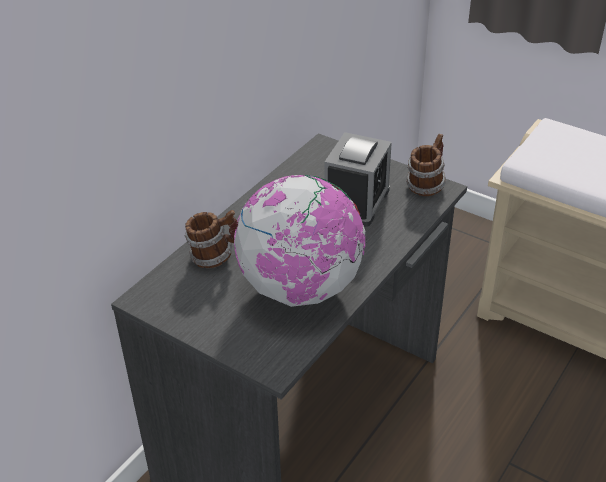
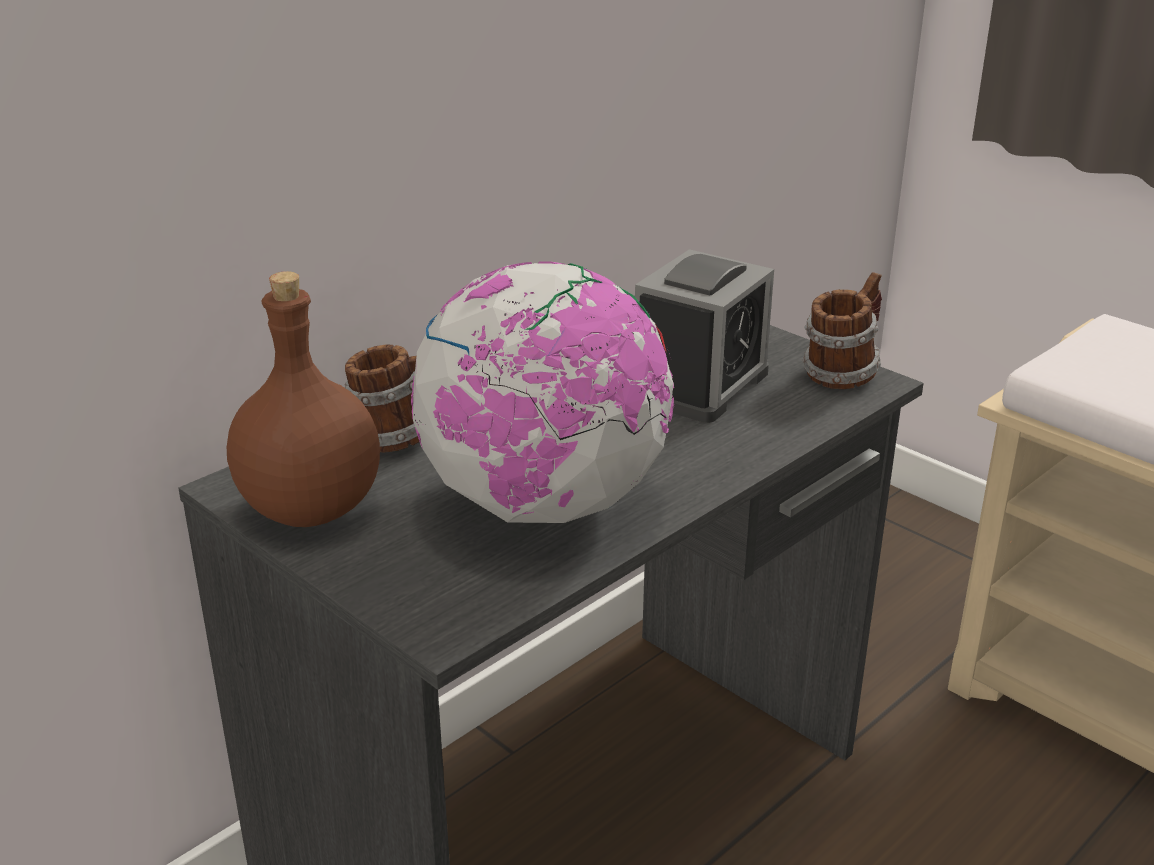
camera: 10 degrees right, 10 degrees down
(186, 307) = (313, 508): none -> brown bottle

